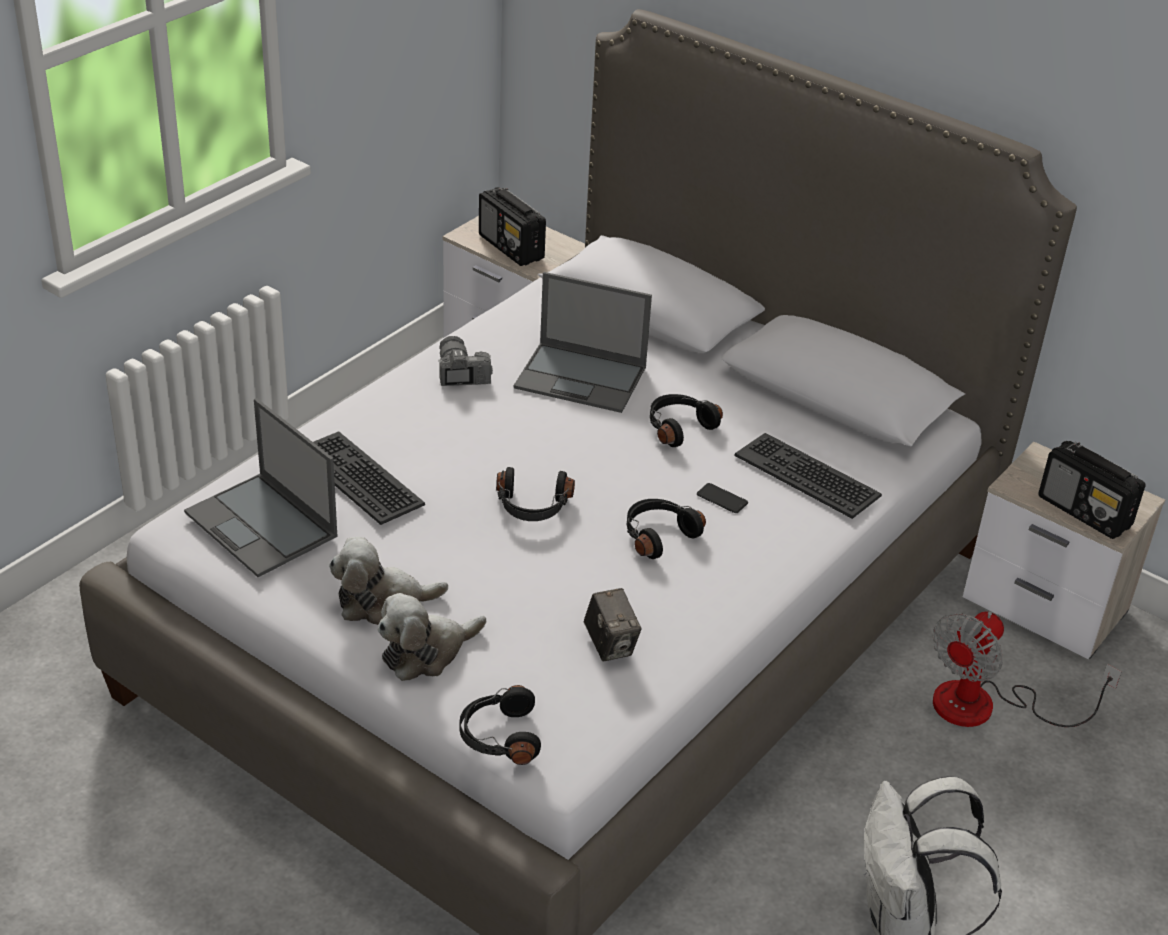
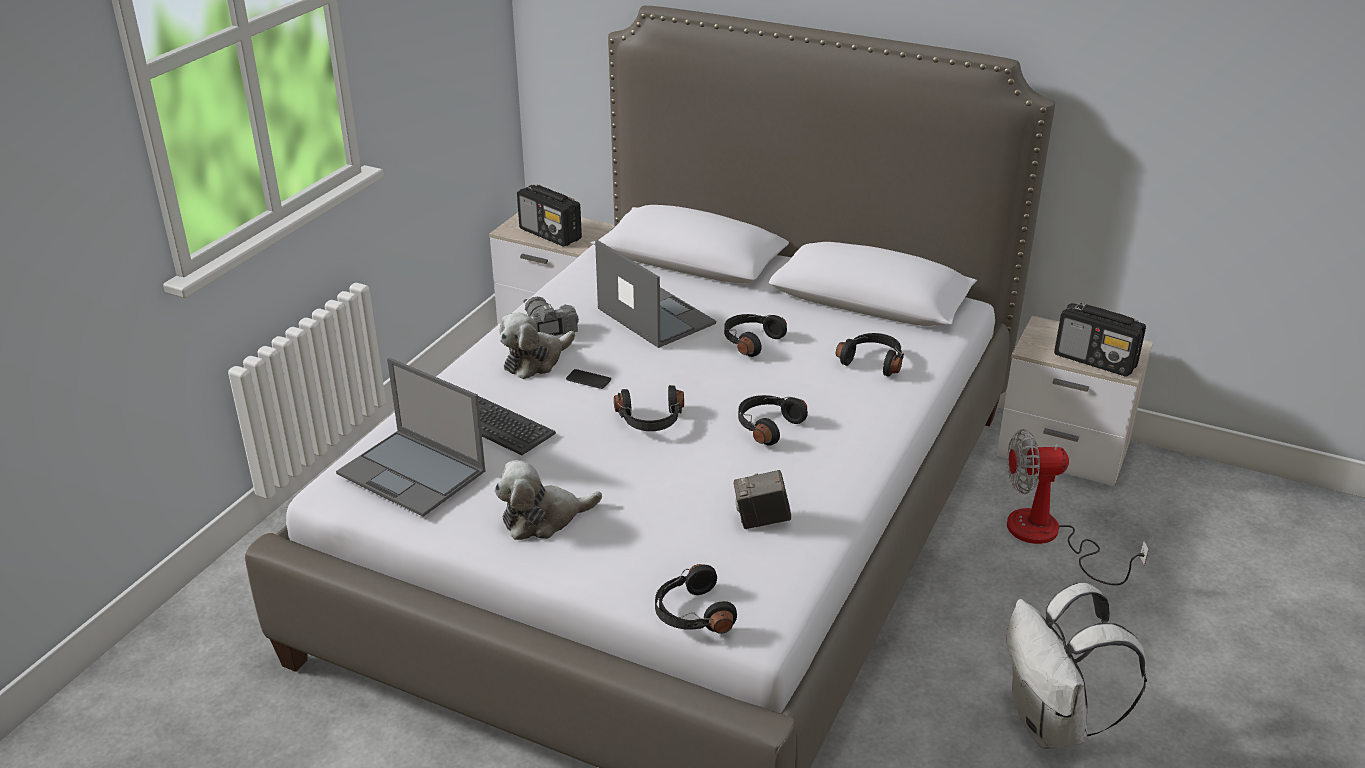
camera: 10 degrees left, 5 degrees down
(426, 652) = (599, 554): plush toy -> plush toy (535, 361)
(582, 378) = (654, 316): laptop -> laptop turned 135 degrees counterclockwise
(610, 645) = (761, 520): camera -> camera turned 120 degrees clockwise
(722, 499) = (809, 390): phone -> phone (588, 380)
(807, 475) = (873, 361): keyboard -> black headphones
(986, 707) = (1048, 537): fan -> fan turned 60 degrees clockwise

